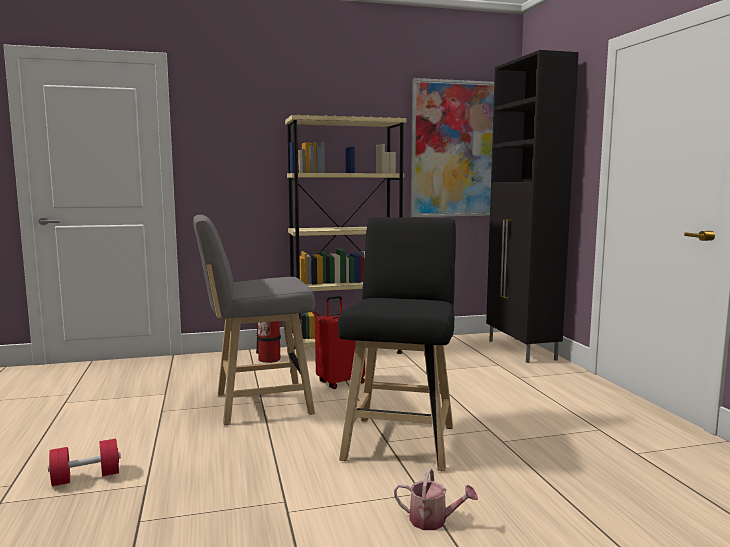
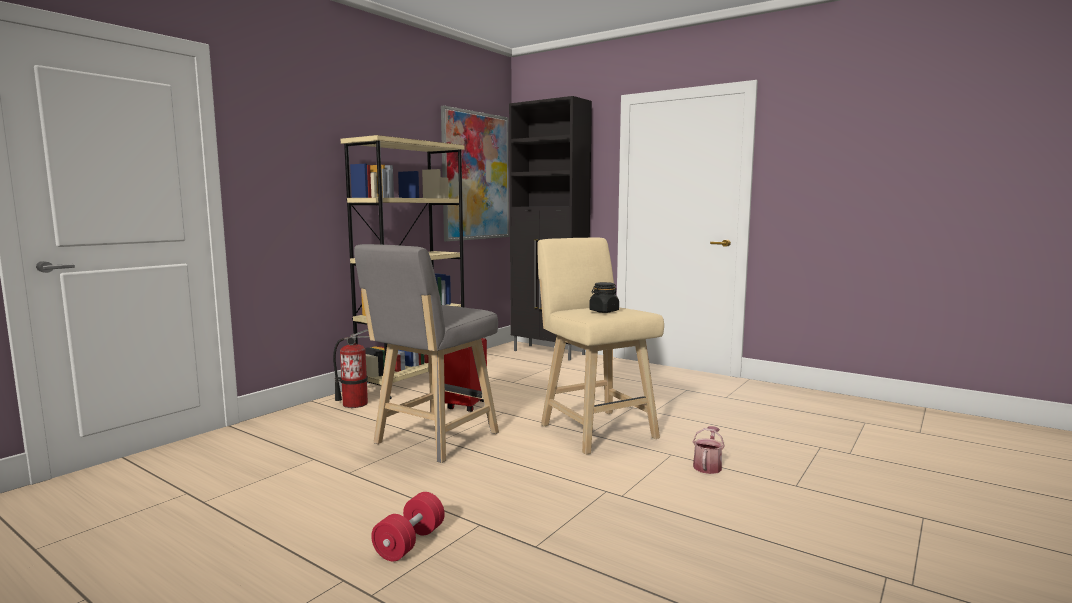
camera: 40 degrees left, 0 degrees up
(386, 303) = (604, 311): none -> black jar
(401, 439) = (595, 429): black stool -> beige stool
(433, 521) = (708, 465): watering can -> watering can turned 45 degrees counterclockwise

